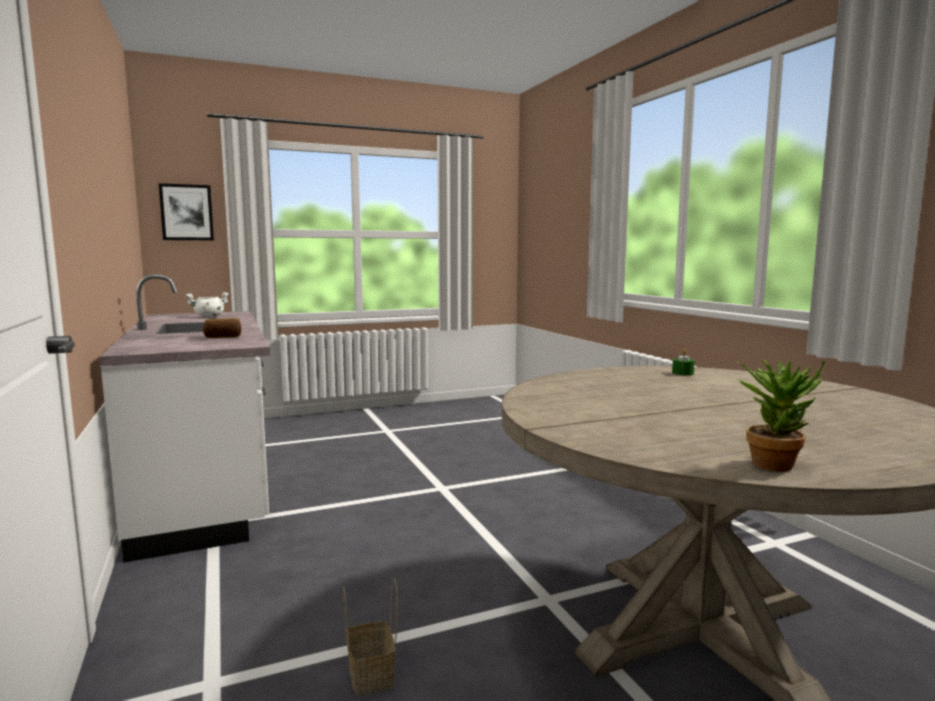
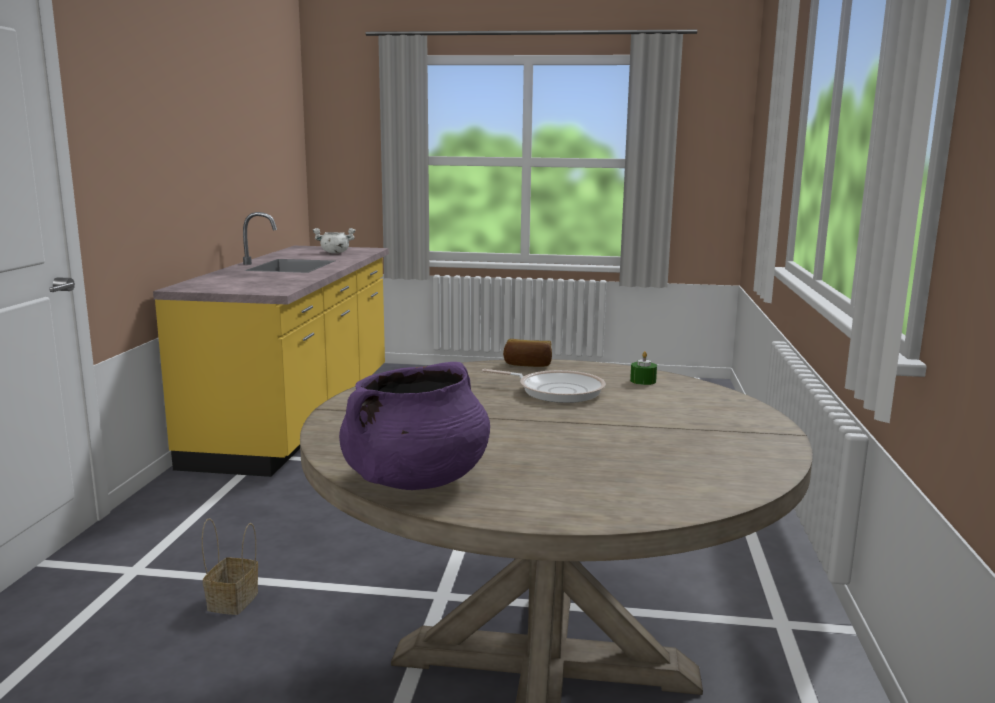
camera: 30 degrees right, 5 degrees up
(187, 212) = (348, 138): picture -> none
(206, 480) = (299, 417): white counter -> yellow counter
(223, 337) = (281, 280): bread -> bread (528, 365)
(655, 387) = (556, 391): none -> frying pan
(775, 463) = (415, 480): potted plant -> purple cooking pot

